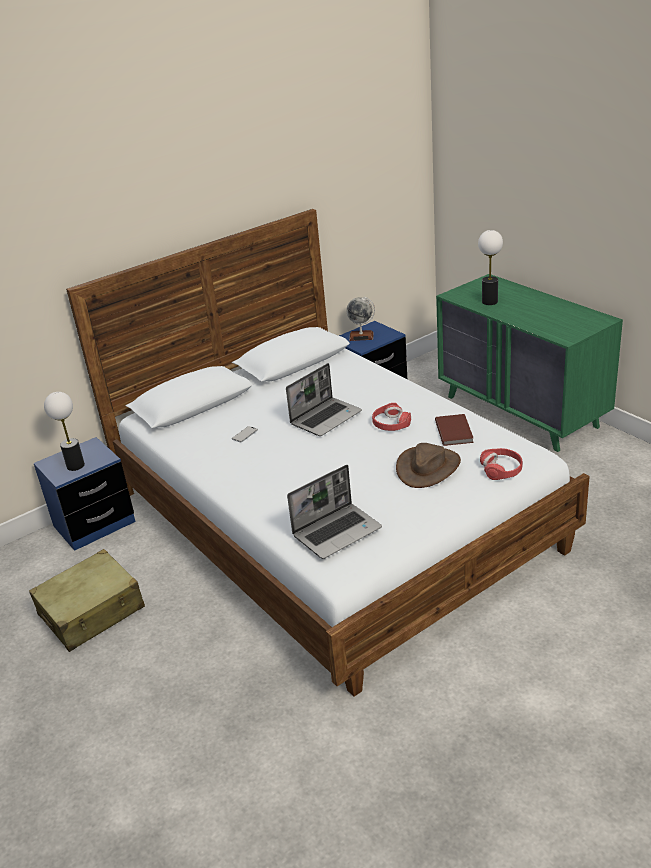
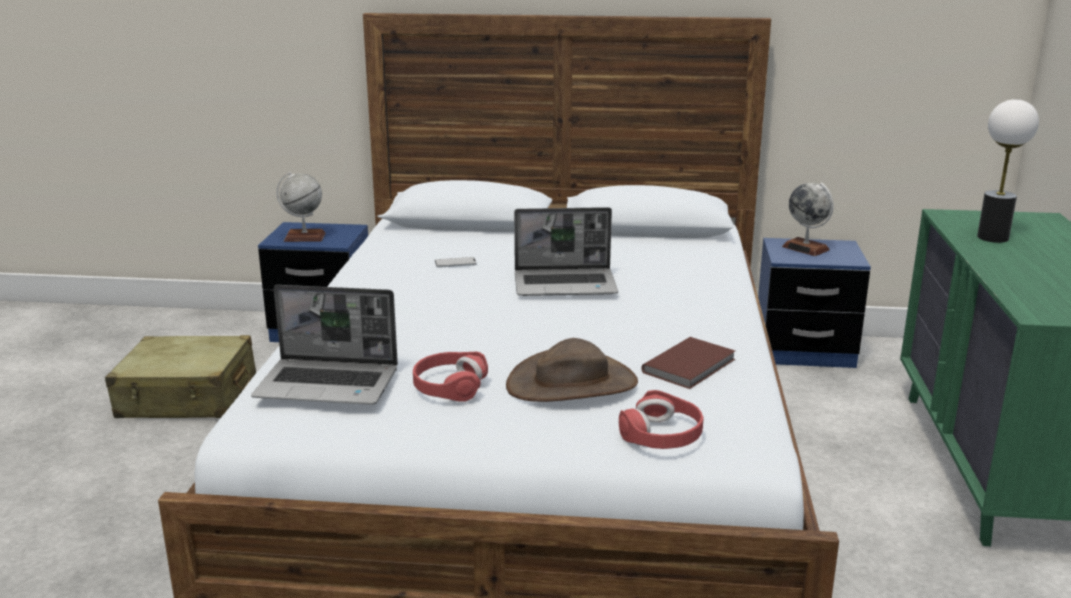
camera: 40 degrees right, 10 degrees down
(75, 465) = (304, 237): table lamp -> globe
(391, 423) = (627, 322): red headphones -> red headphones (449, 386)

